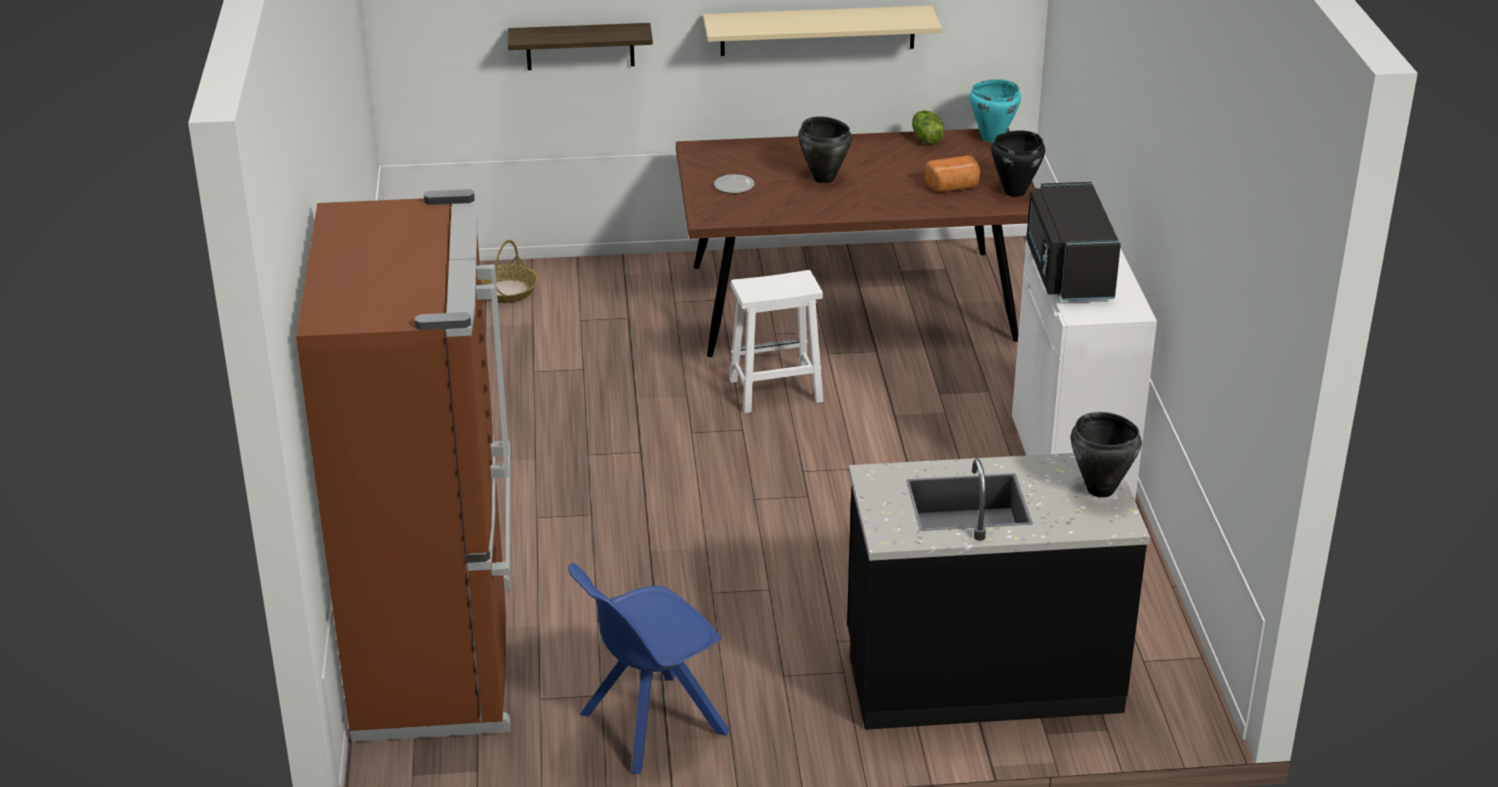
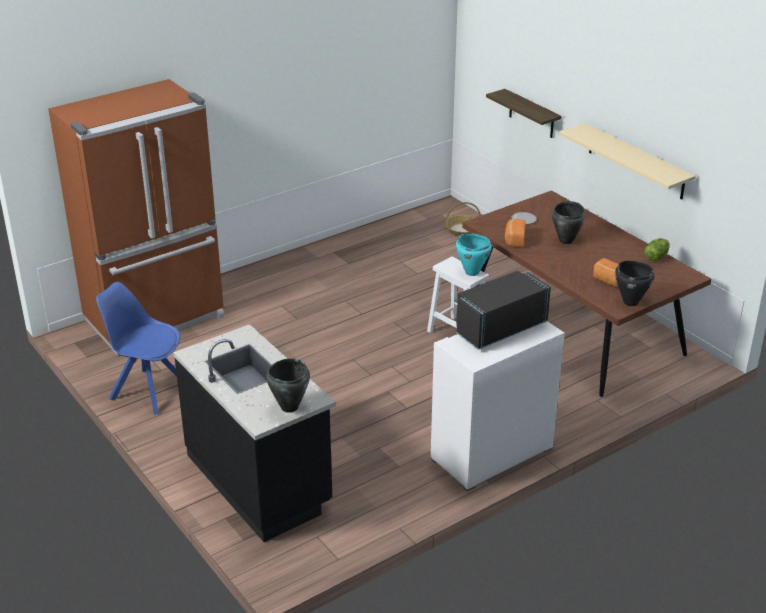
camera: 60 degrees right, 0 degrees up
(782, 210) = (514, 240): none -> bread
(991, 138) = (688, 276): turquoise cooking pot -> turquoise cooking pot (472, 272)

